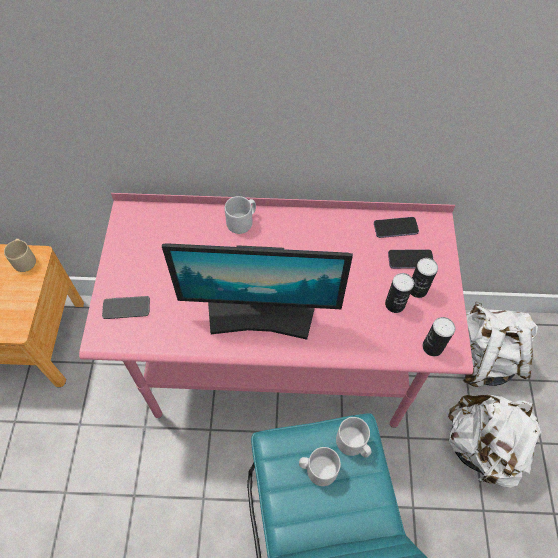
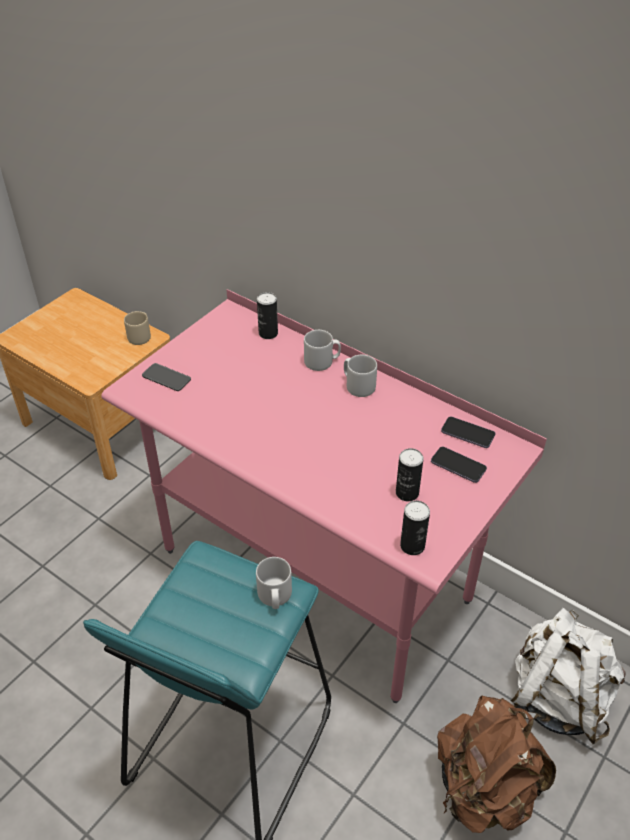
camera: 35 degrees right, 15 degrees down
(260, 315) = (272, 438): monitor -> none
(317, 469) = (224, 596): grey mug -> grey mug (358, 385)
(417, 289) = (442, 493): can -> can (268, 333)
(481, 447) = (484, 787): white backpack -> brown backpack

